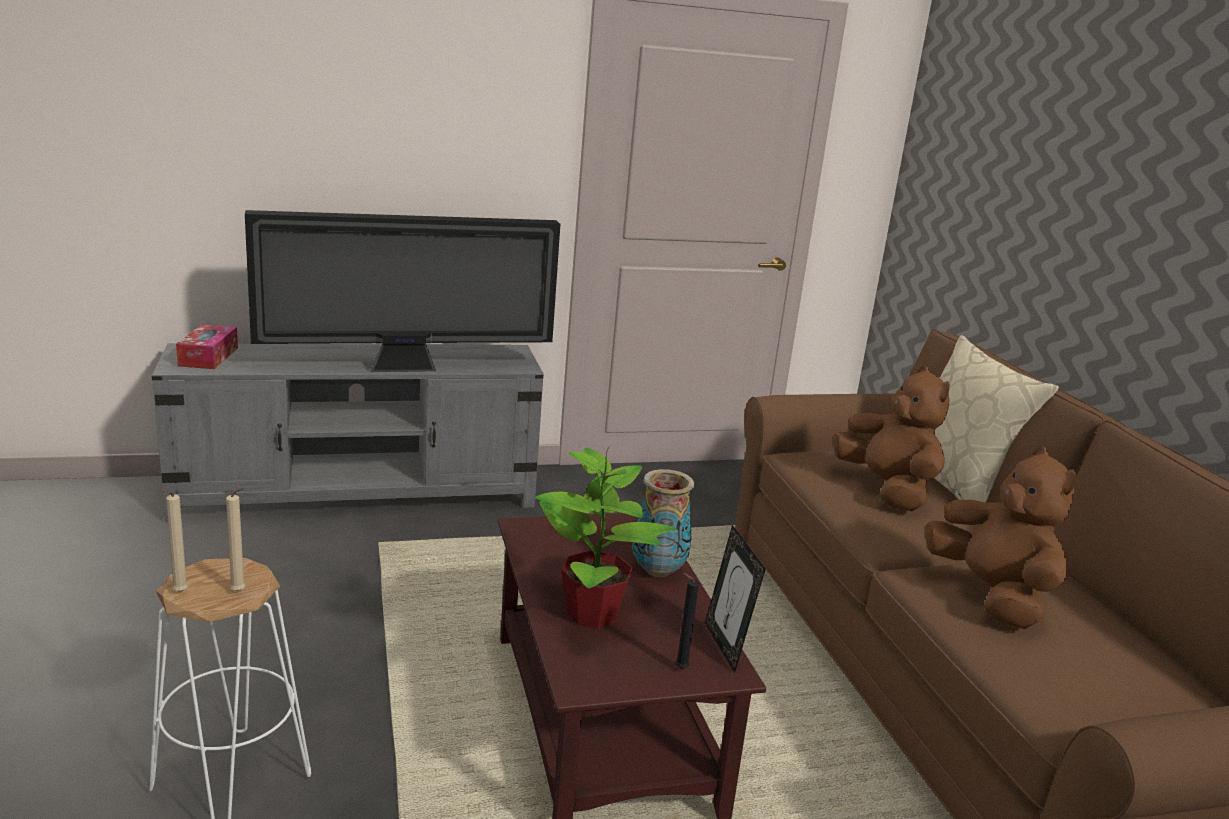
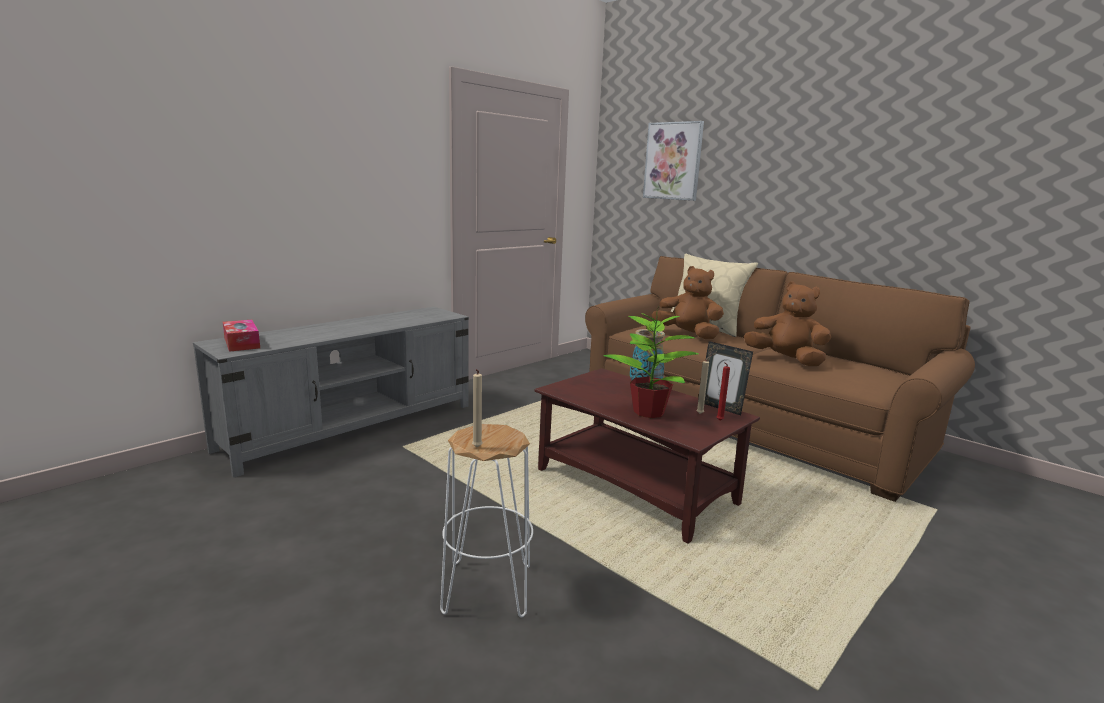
camera: 30 degrees left, 5 degrees down
(240, 592) = (510, 437): beige candle -> beige candle (701, 414)
(407, 368) = (388, 326): television -> none
(679, 668) = (719, 420): black candle -> red candle
(1005, 151) = (673, 161): none -> picture

